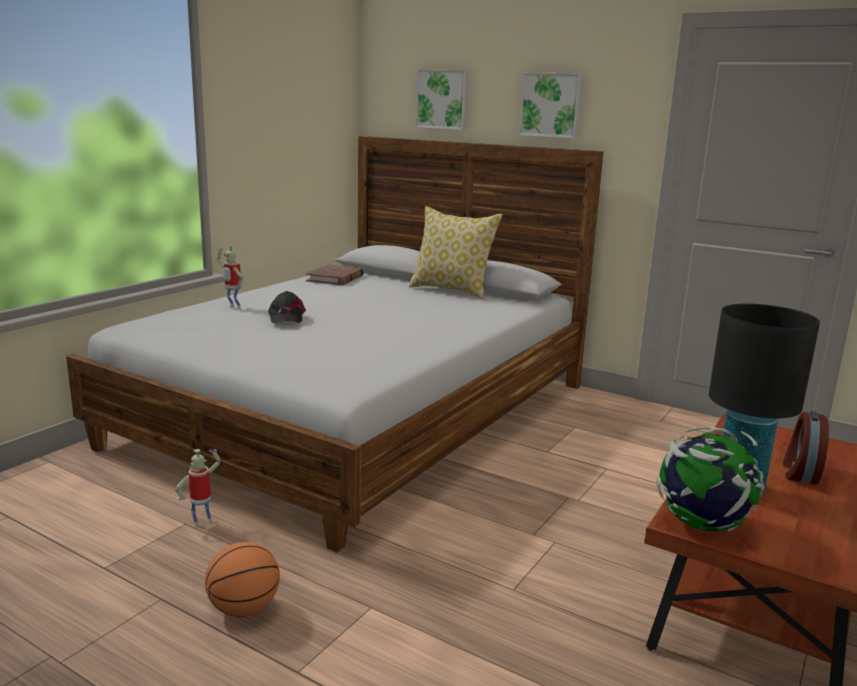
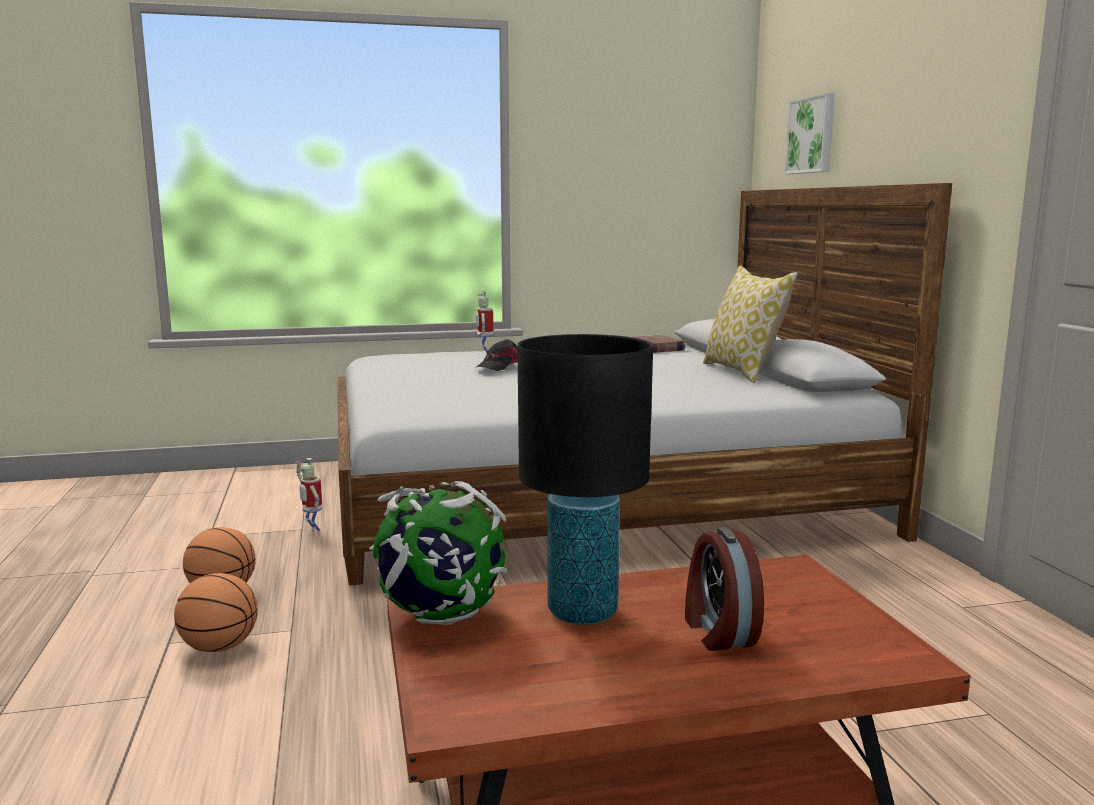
camera: 45 degrees right, 5 degrees down
(202, 522) = (313, 532): toy robot -> toy robot turned 135 degrees counterclockwise
(349, 650) = (219, 648): none -> basketball
(551, 105) = (906, 124): picture -> none
(799, 472) = (718, 632): alarm clock -> alarm clock turned 75 degrees counterclockwise

